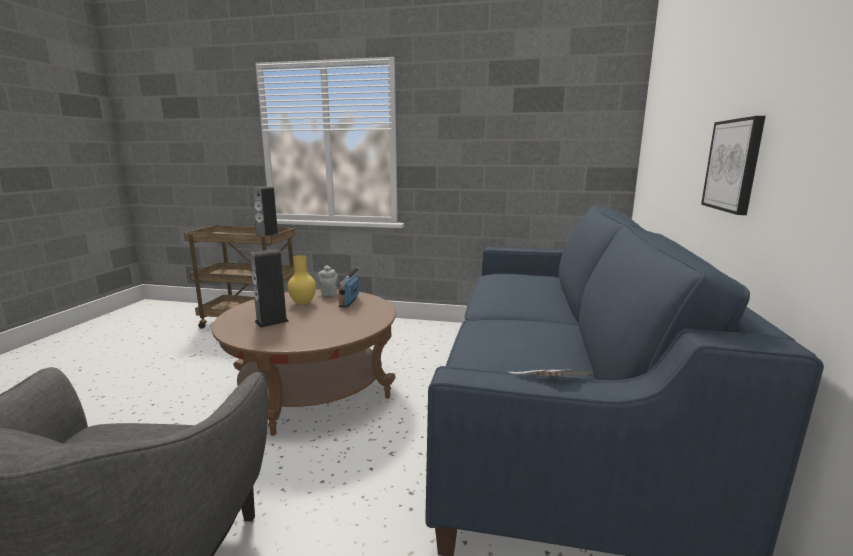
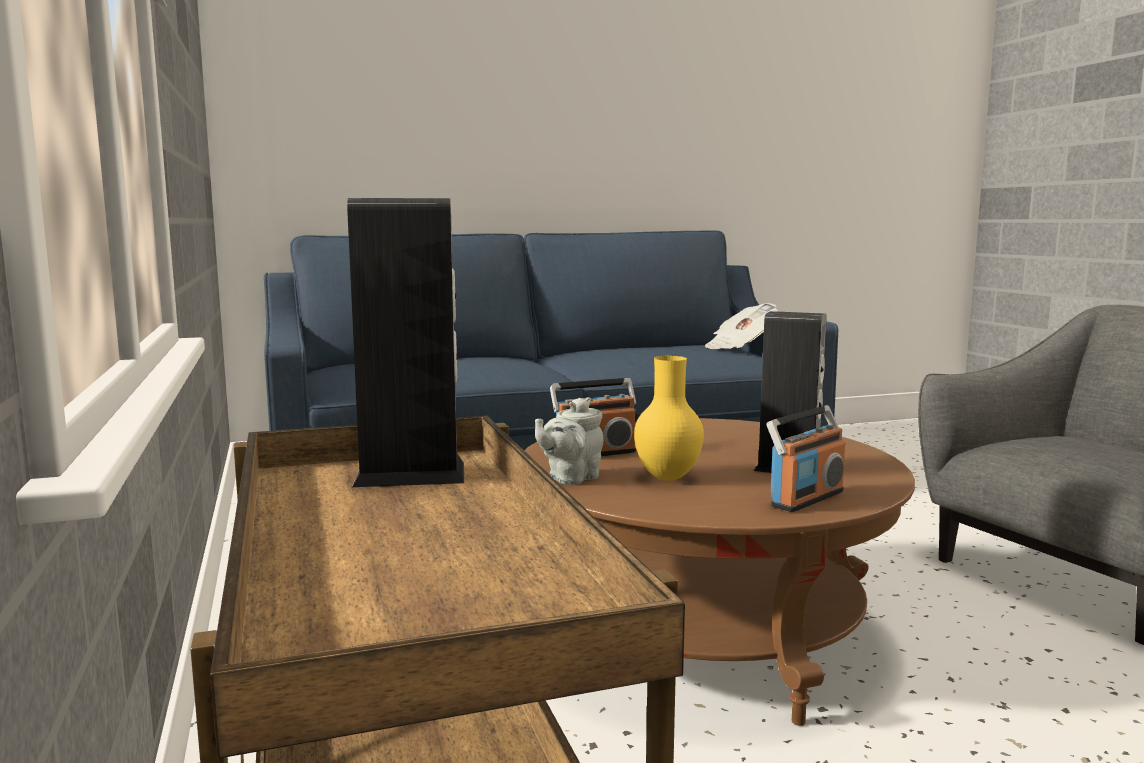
camera: 120 degrees left, 5 degrees down
(245, 313) = (806, 498): none -> radio
(733, 165) = (572, 170): picture -> none

